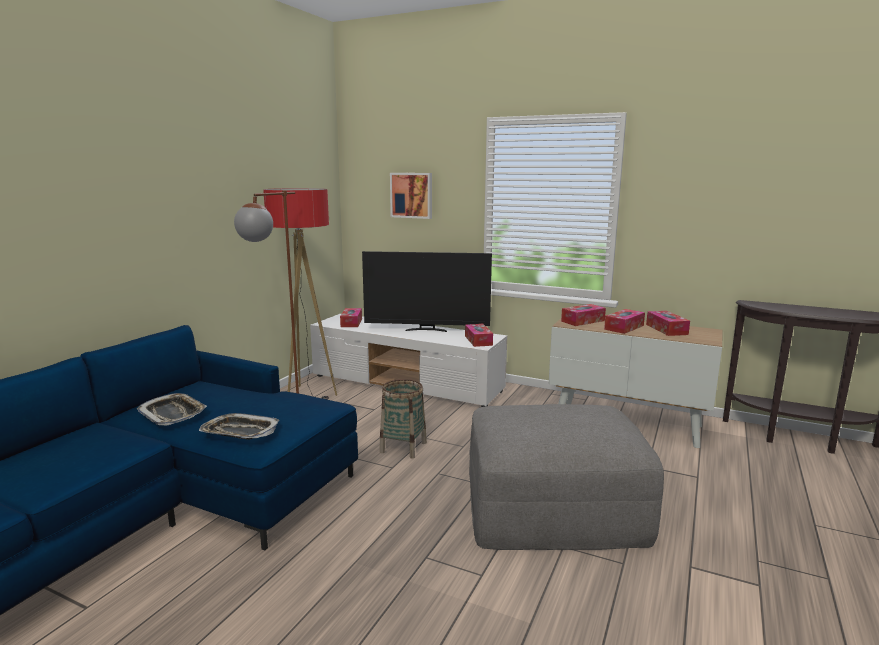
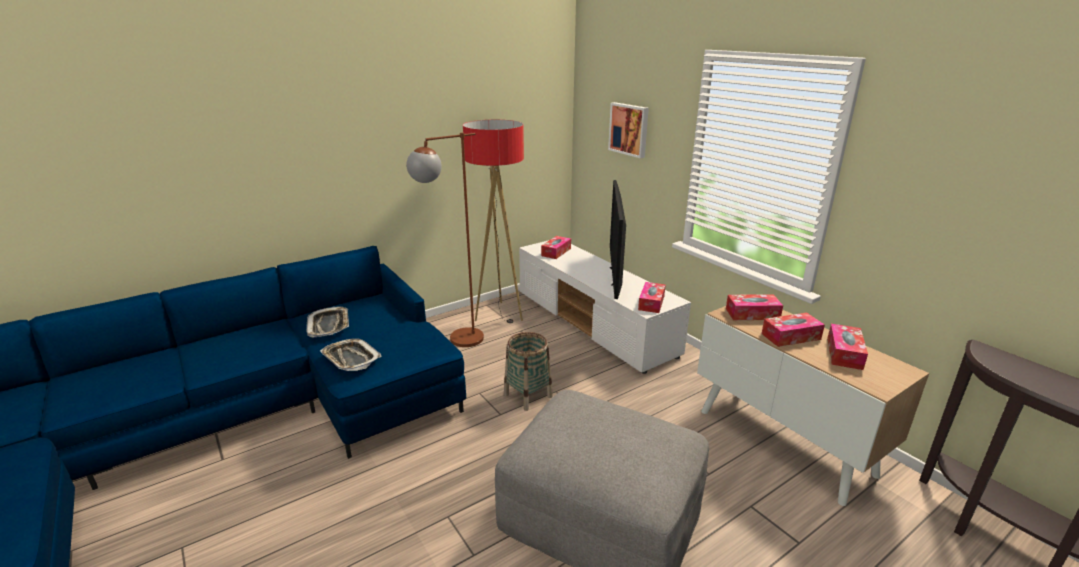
camera: 30 degrees right, 10 degrees up
(427, 330) = (615, 276): television -> television turned 60 degrees clockwise

